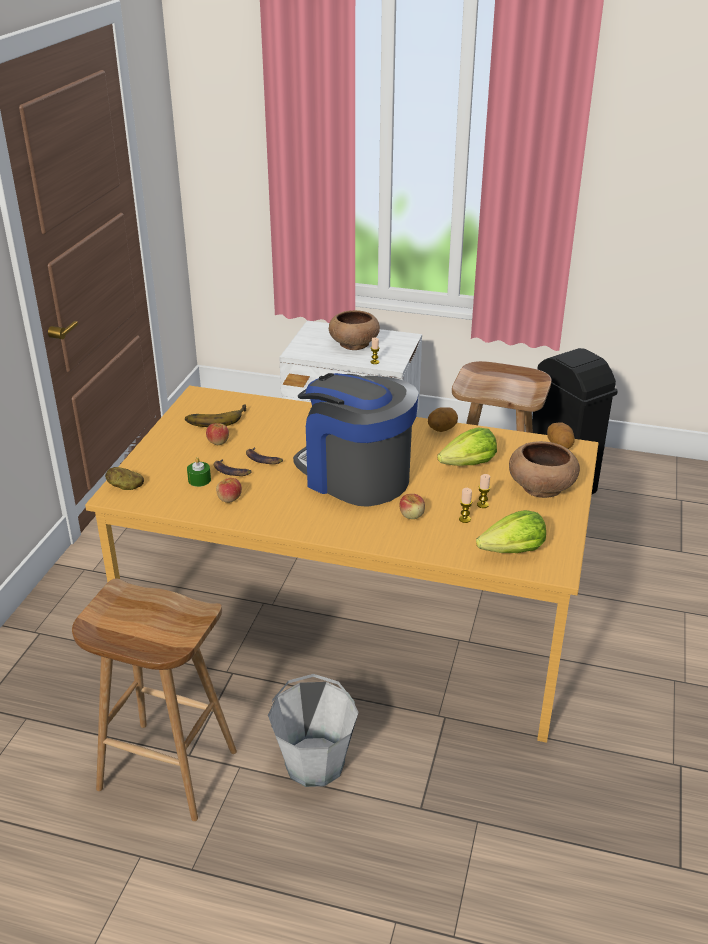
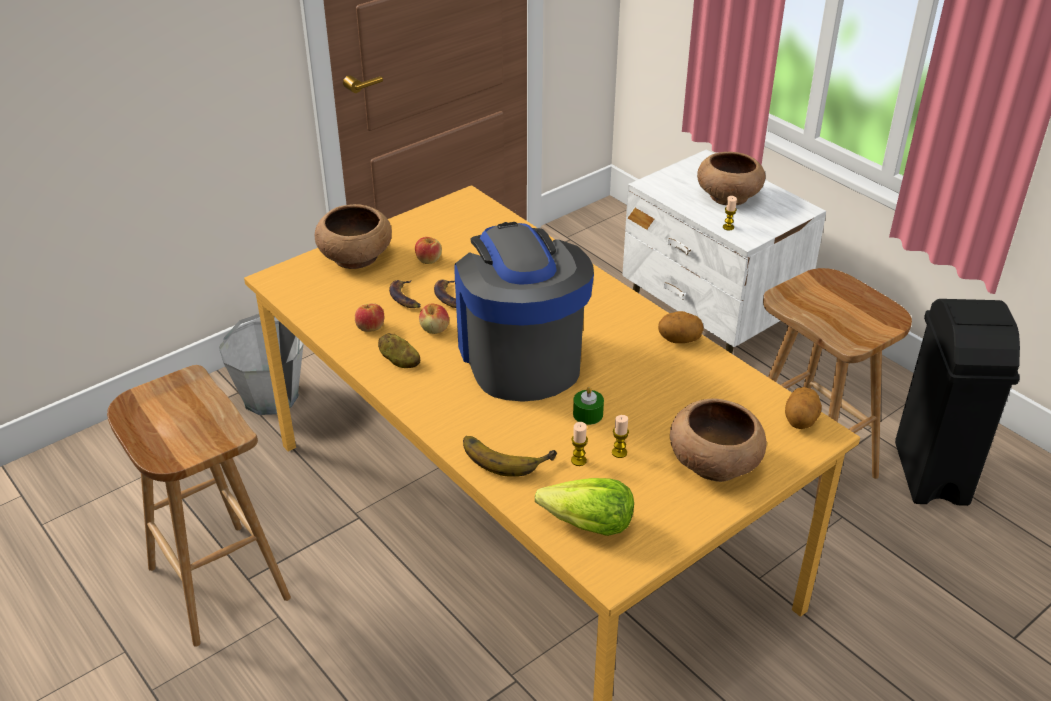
camera: 35 degrees right, 5 degrees up
(125, 487) = (294, 274): potato -> potato (399, 361)
(161, 459) = (356, 257): none -> brown bowl
(199, 480) = (366, 295): green candle -> green candle (588, 414)
(215, 418) = (455, 232): banana -> banana (506, 454)
(315, 762) = (346, 652): grey bucket -> grey bucket (271, 396)
(412, 515) = (527, 429): apple -> apple (434, 329)
(468, 464) = (660, 396): lettuce -> none

